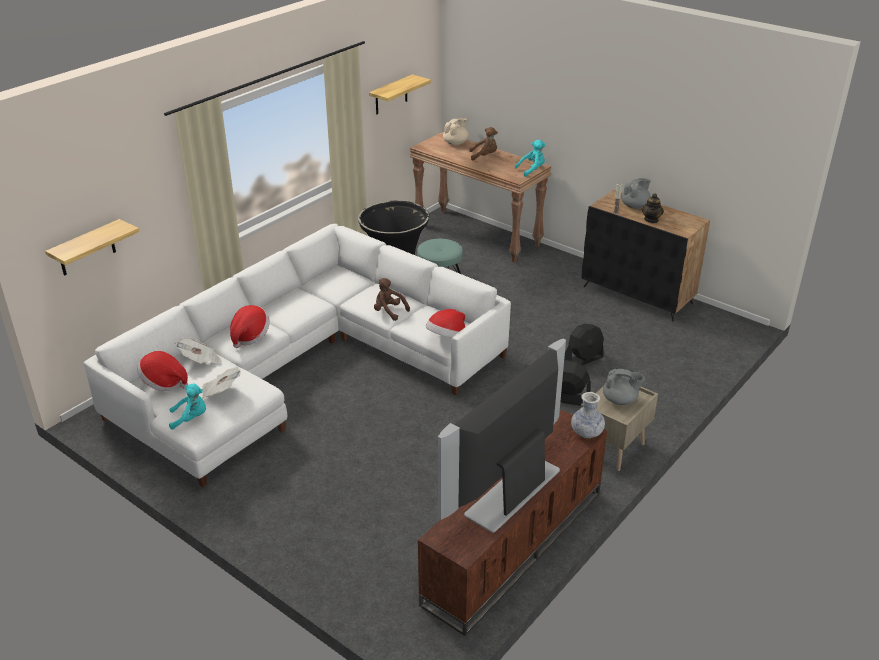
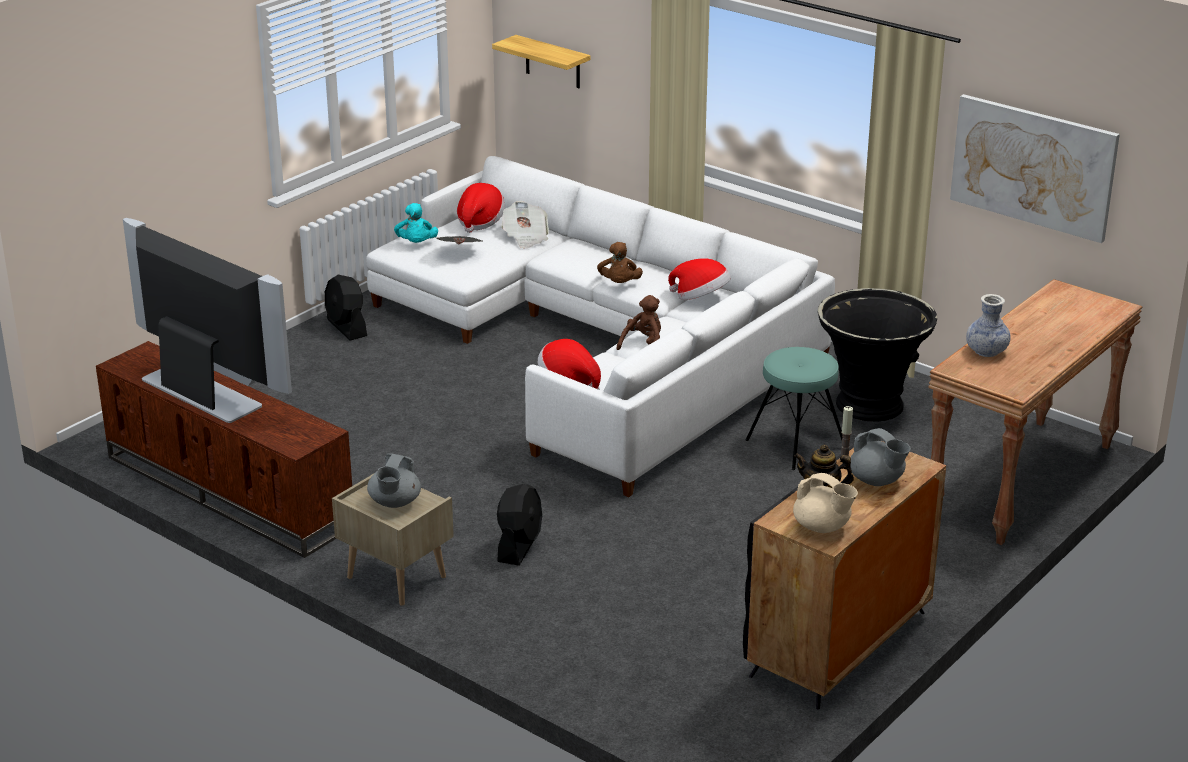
camera: 90 degrees right, 5 degrees down
(250, 336) = (576, 259): hat -> hat (701, 298)
(391, 95) = (1033, 166): shelf -> picture
(456, 143) = (1091, 317): beige teapot -> beige teapot (822, 527)
(484, 156) = (1042, 341): brown plush toy -> brown plush toy (619, 284)
(532, 170) = (994, 383): turquoise plush toy -> none
(583, 360) = (621, 568): black fan -> black fan (346, 328)
(586, 432) = (295, 445): vase -> vase (986, 351)

